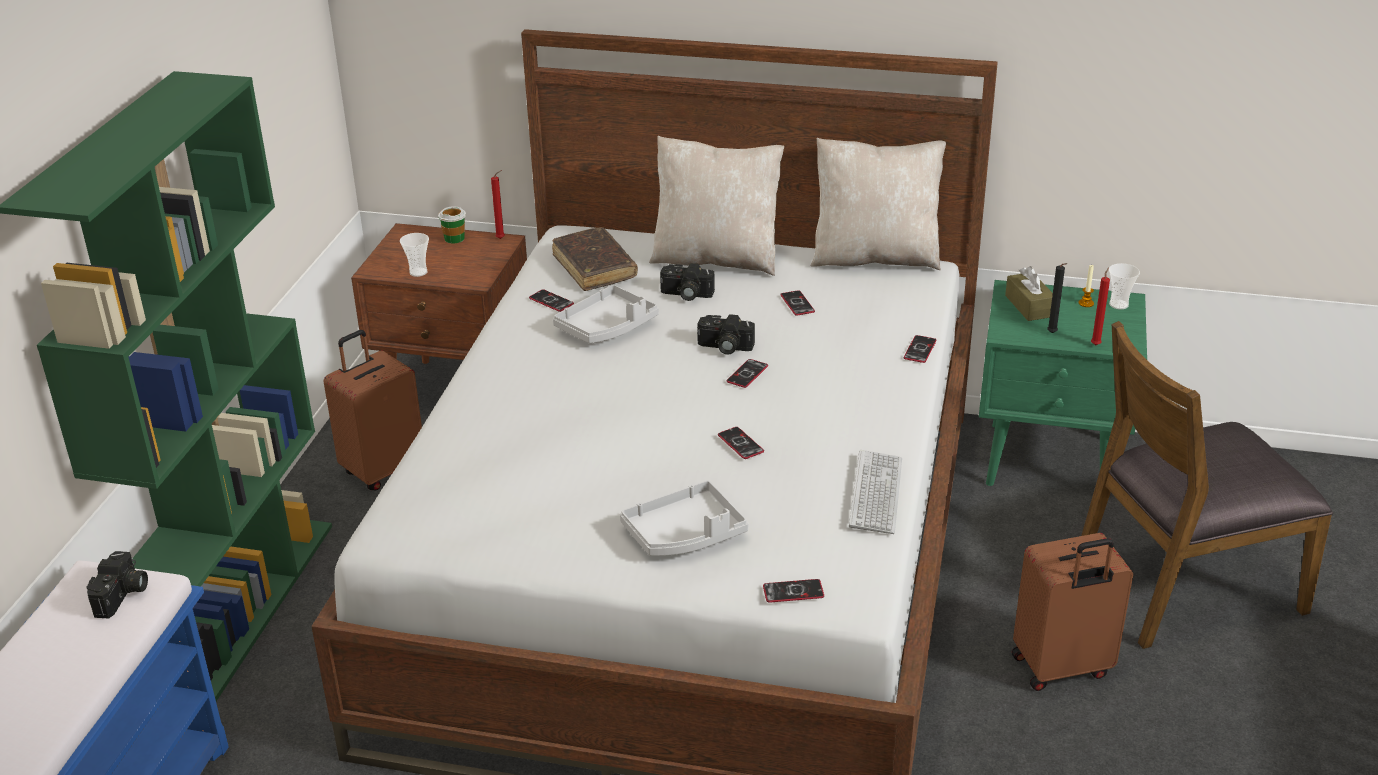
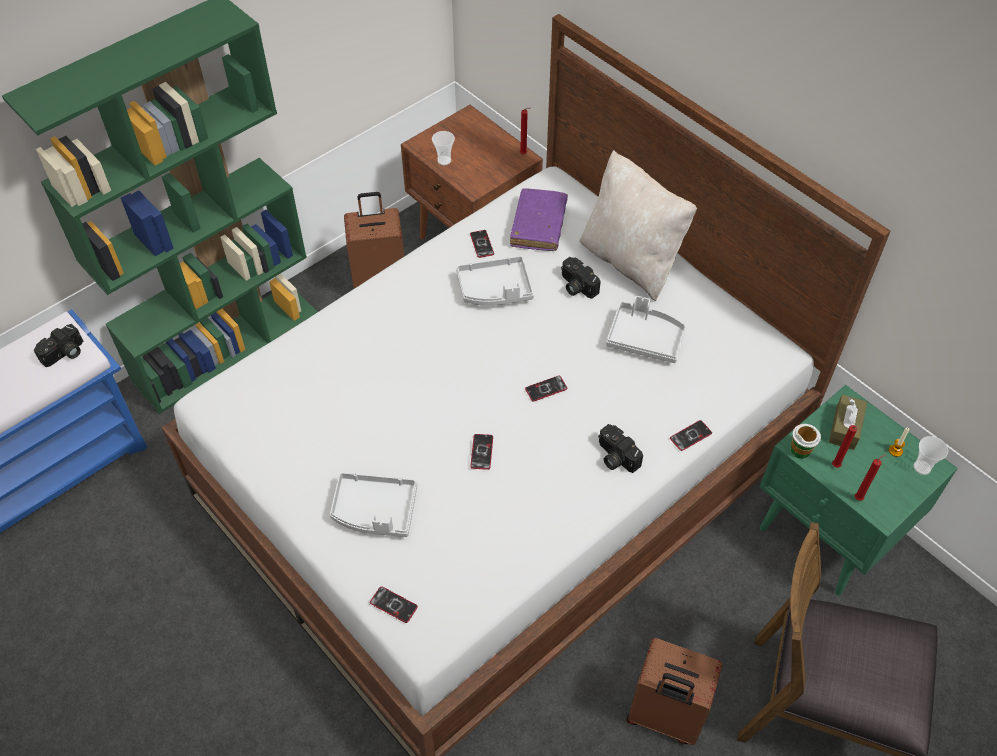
camera: 35 degrees right, 20 degrees up
(454, 238) = (494, 138): cup -> cup (800, 450)
(594, 267) = (538, 226): brown book -> purple book
(724, 347) = (555, 353): camera -> camera (615, 457)
(797, 304) = (645, 339): phone -> grey tray
(875, 257) = (749, 321): beige pillow -> none
(876, 493) = (526, 554): keyboard -> none
(1053, 334) = (835, 467): black candle -> red candle

